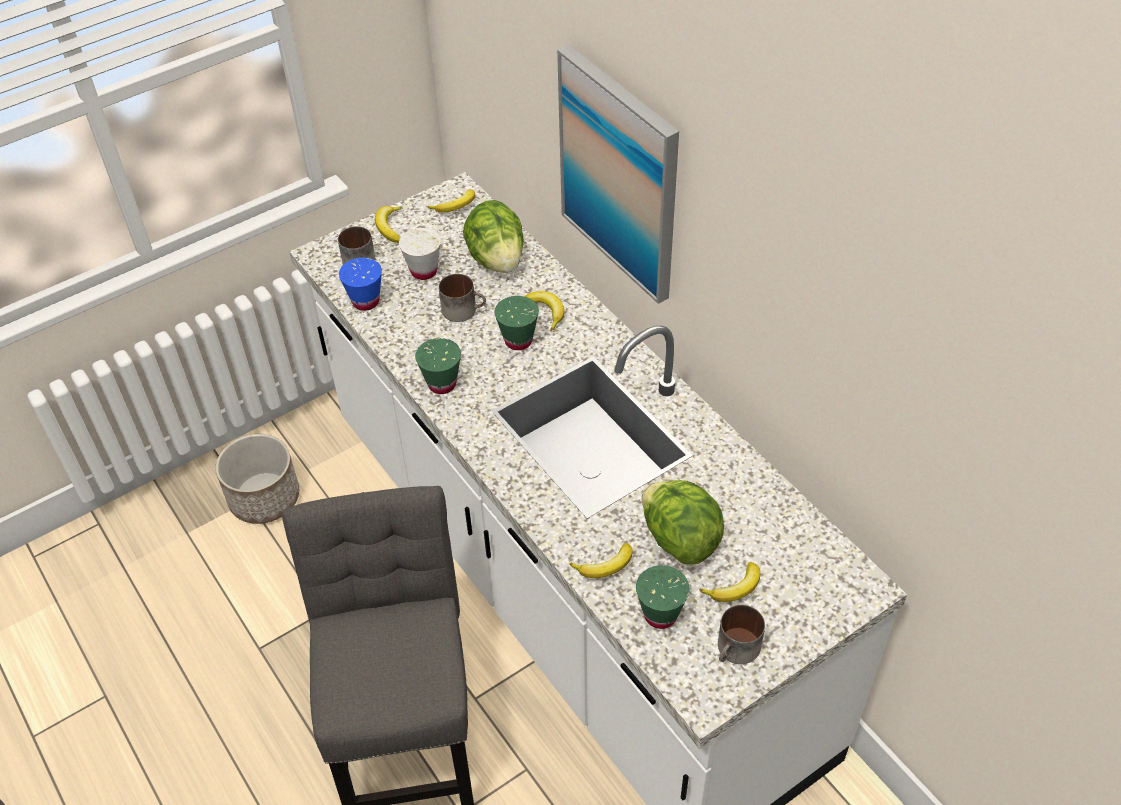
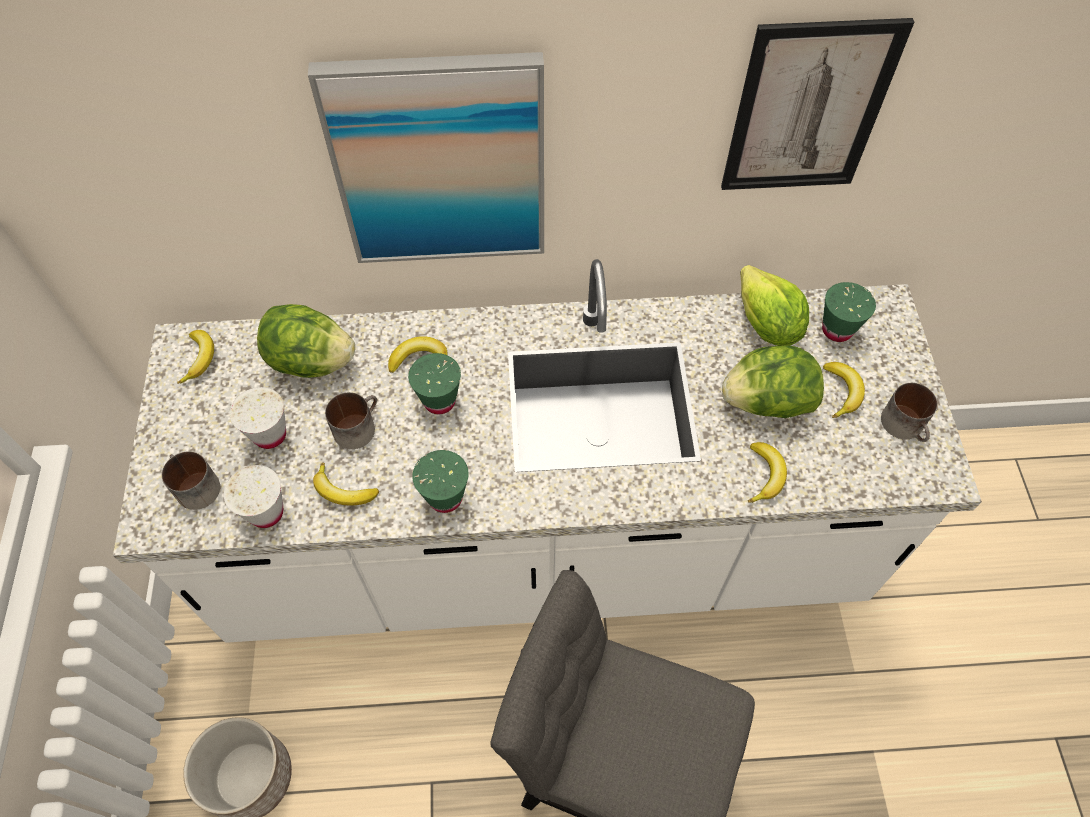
camera: 60 degrees left, 10 degrees up
(366, 301) = (266, 512): blue cup -> white cup
(390, 227) = (172, 434): banana -> banana (343, 491)
(660, 615) = (841, 461): green cup -> green cup (837, 330)
(761, 506) = (766, 325): none -> lettuce
(833, 320) = (808, 109): none -> picture

